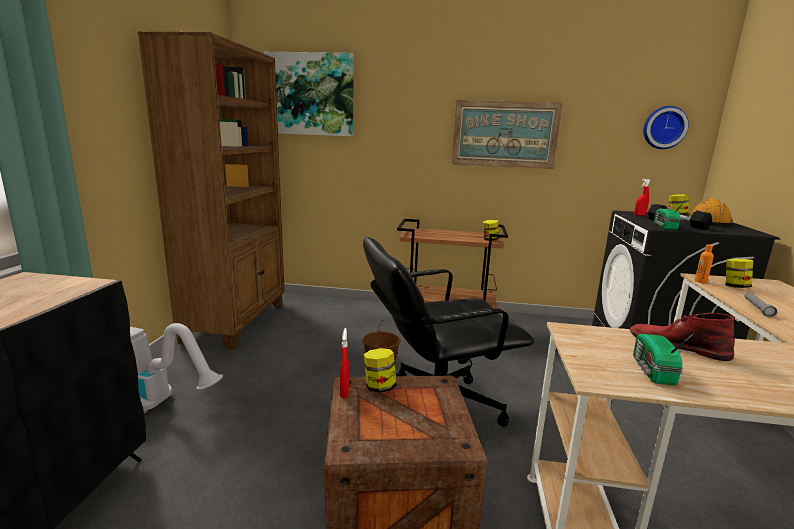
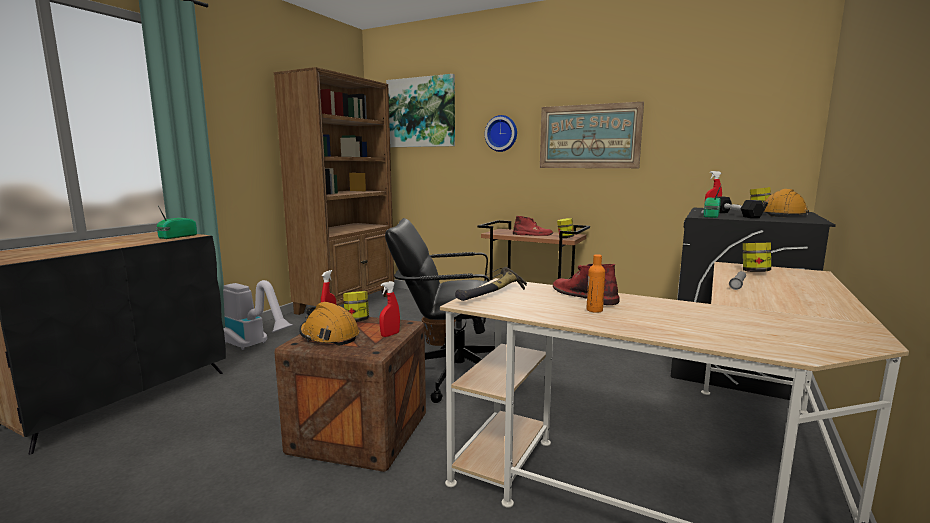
camera: 20 degrees right, 5 degrees down
(375, 423) = (329, 336): none -> orange hard hat
(446, 407) = (390, 335): none -> red spray bottle
(453, 236) = (533, 234): none -> red boot
(596, 356) = (494, 294): none -> hammer
(652, 371) = (524, 304): radio -> radio (176, 236)
(664, 127) = (758, 119): wall clock -> wall clock (501, 133)
(700, 281) = (721, 267): orange bottle -> orange bottle (594, 310)

